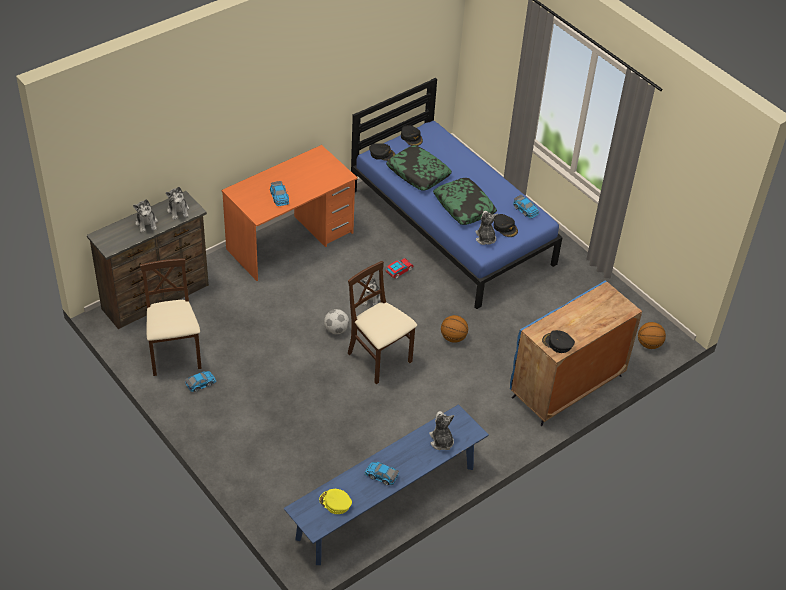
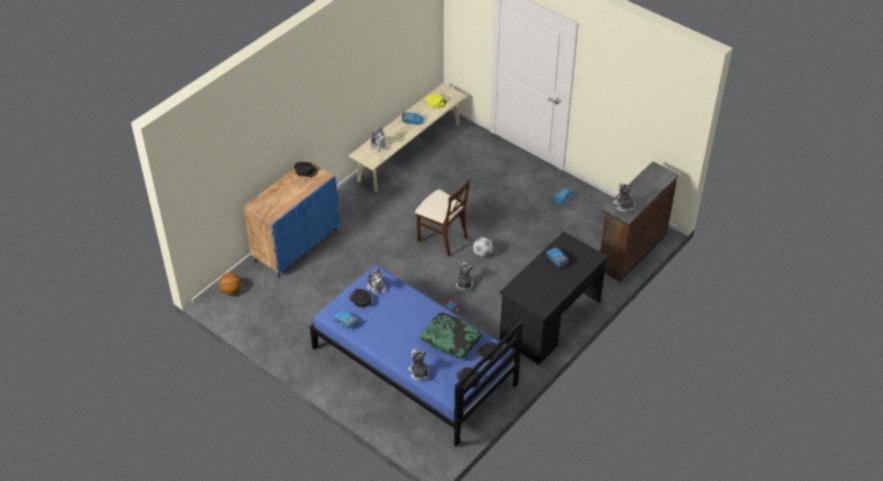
camera: 170 degrees right, 0 degrees up
(146, 223) = (641, 191): plush toy -> plush toy (419, 373)
(174, 354) = (592, 213): beige chair -> none
(290, 241) = (550, 321): orange desk -> black desk
(386, 502) = (409, 151): blue bench -> beige bench
(453, 338) = (389, 265): basketball -> none
(464, 206) = (400, 313): pillow -> none

